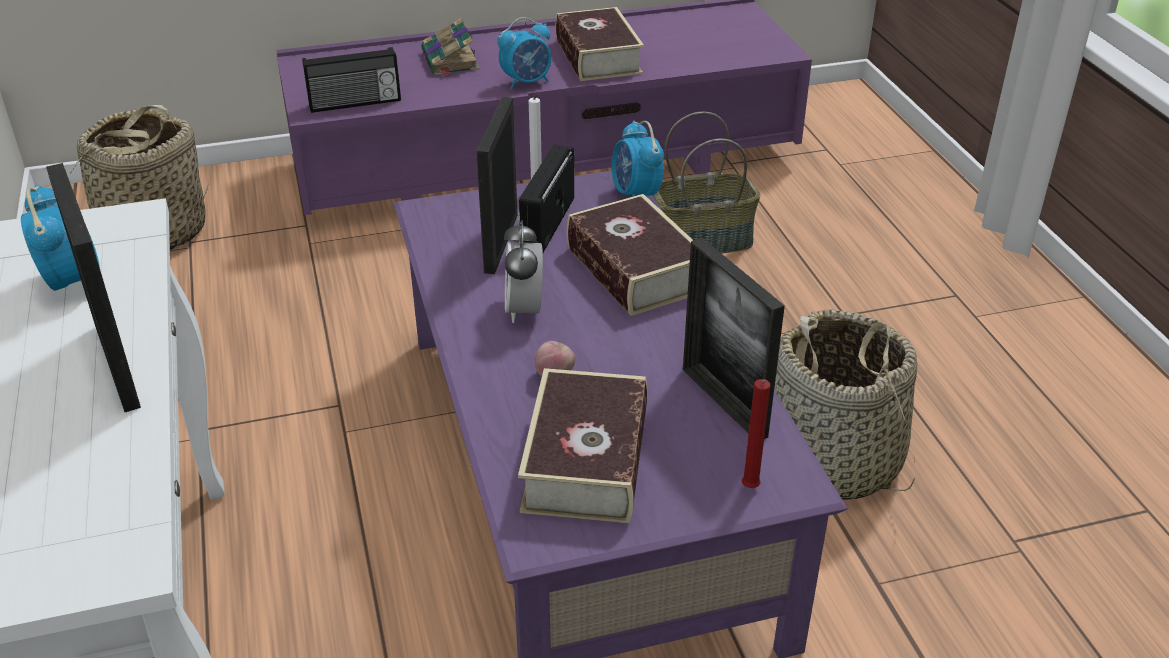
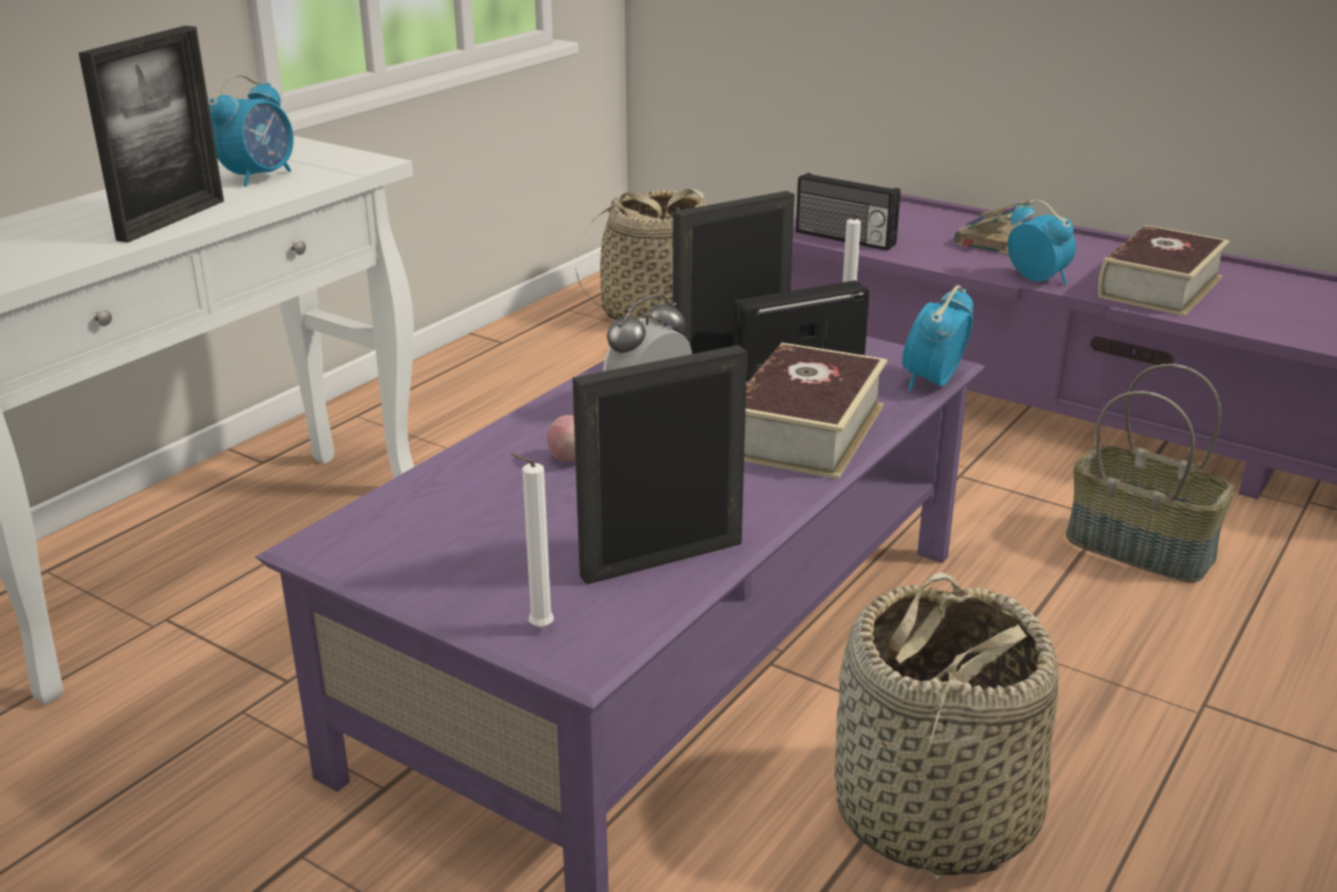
camera: 50 degrees right, 10 degrees down
(527, 82) = (1037, 279): alarm clock -> alarm clock turned 150 degrees counterclockwise
(586, 460) = (466, 523): book -> none
(724, 402) = (662, 559): picture frame -> picture frame turned 45 degrees clockwise
(749, 489) = (537, 628): red candle -> white candle

